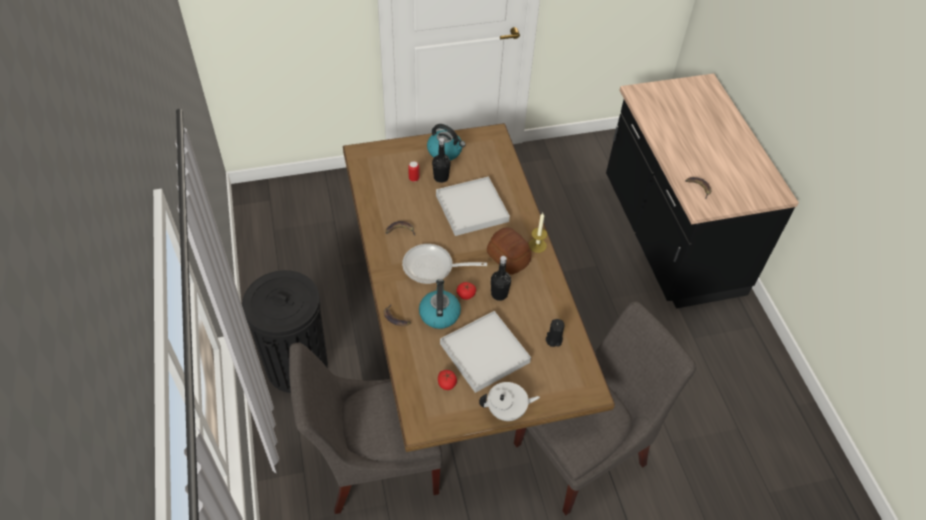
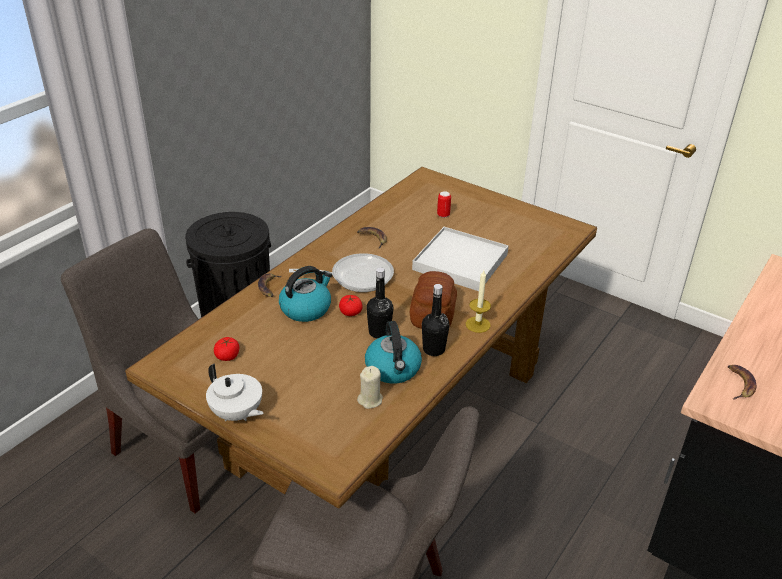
camera: 50 degrees right, 15 degrees down
(433, 267) = (356, 277): frying pan -> frying pan turned 120 degrees clockwise
(441, 177) = (468, 227): black bottle -> black bottle (433, 349)
(445, 151) = (503, 214): kettle -> kettle (393, 369)
(484, 353) = (293, 361): white tray -> none
(554, 339) = (370, 400): black candle -> beige candle

